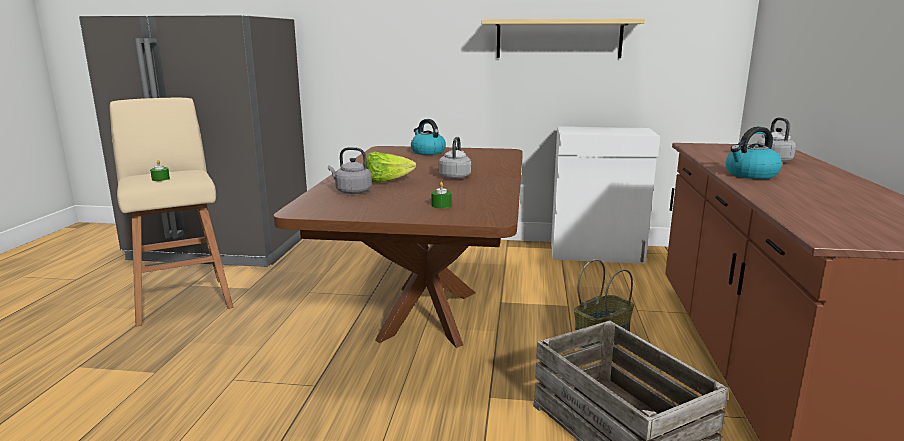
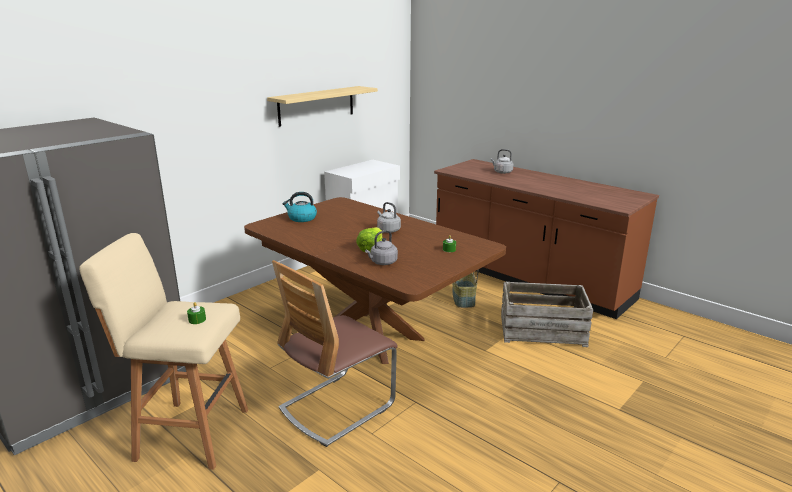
camera: 55 degrees left, 5 degrees up
(268, 344) = (337, 407): none -> chair
(750, 175) = (523, 184): kettle -> none

